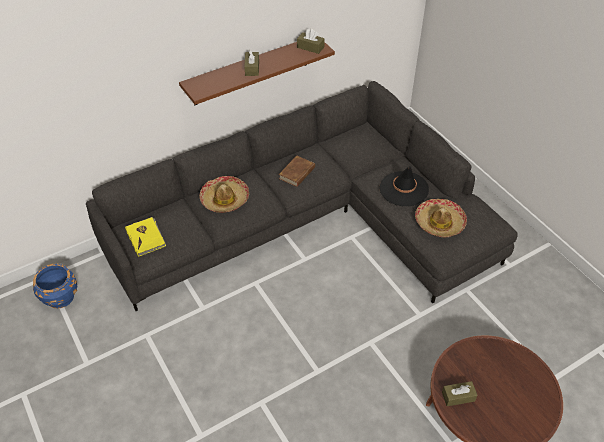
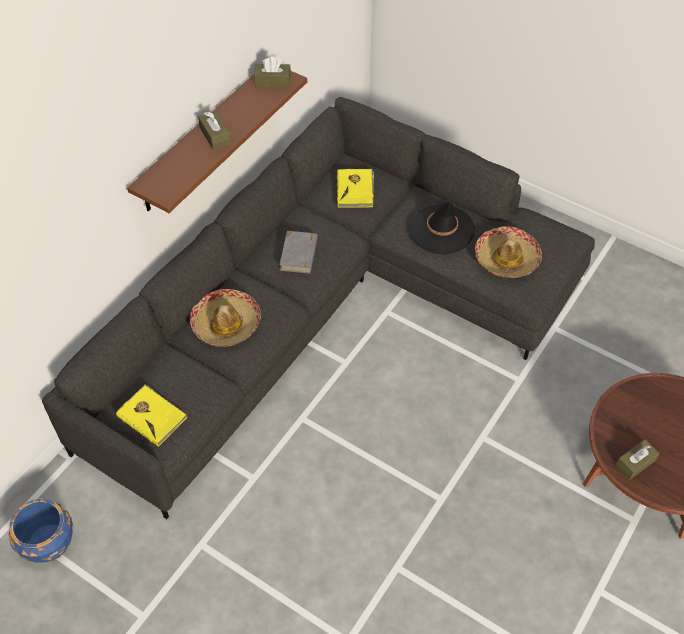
camera: 25 degrees left, 5 degrees up
(297, 173) = (299, 254): brown book -> grey book
(359, 145) = (355, 189): none -> yellow book

